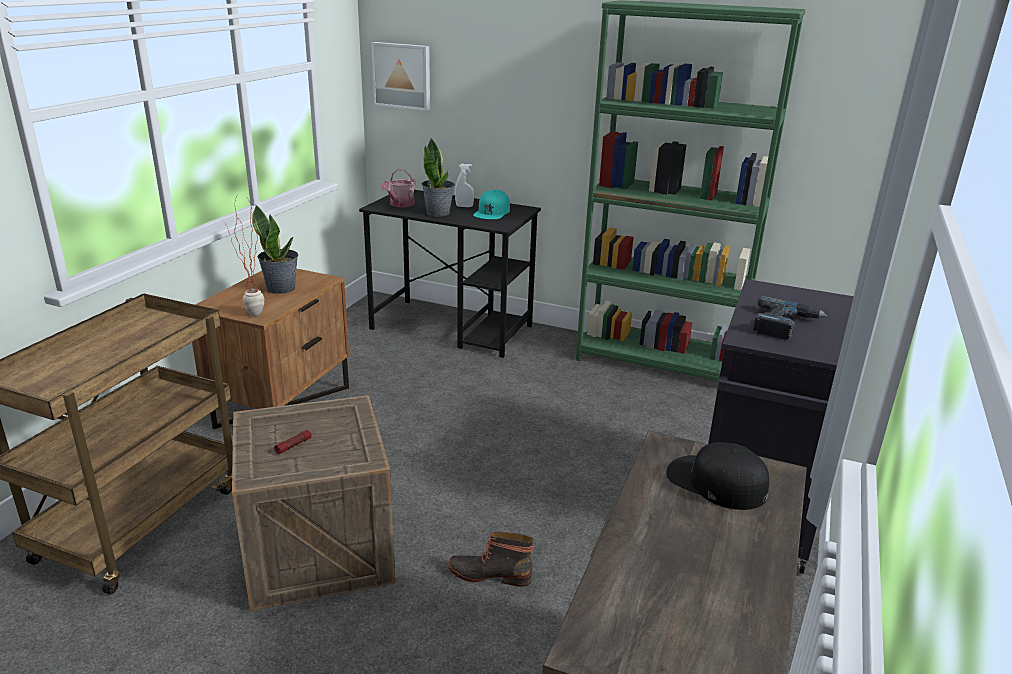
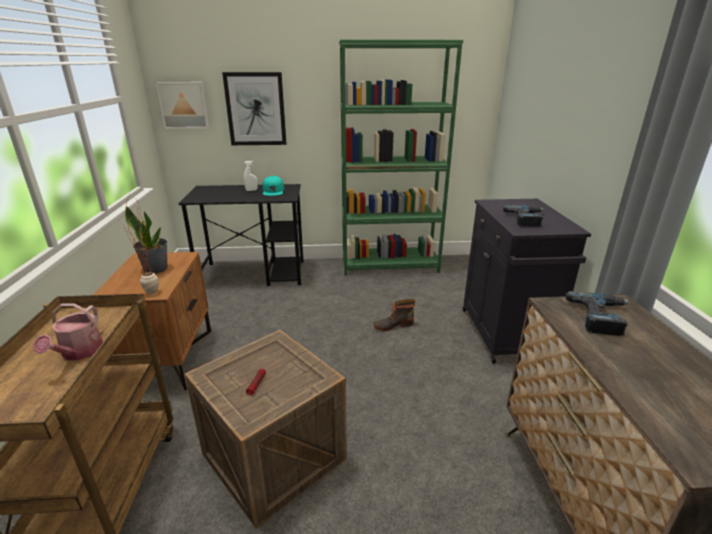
camera: 25 degrees left, 0 degrees up
(400, 204) = (206, 196): watering can -> watering can (79, 353)
(438, 213) = (238, 196): potted plant -> none
(490, 573) = (401, 426): boot -> boot (393, 325)
(493, 90) = (256, 109): none -> picture
(715, 482) = (602, 317): black cap -> power drill

